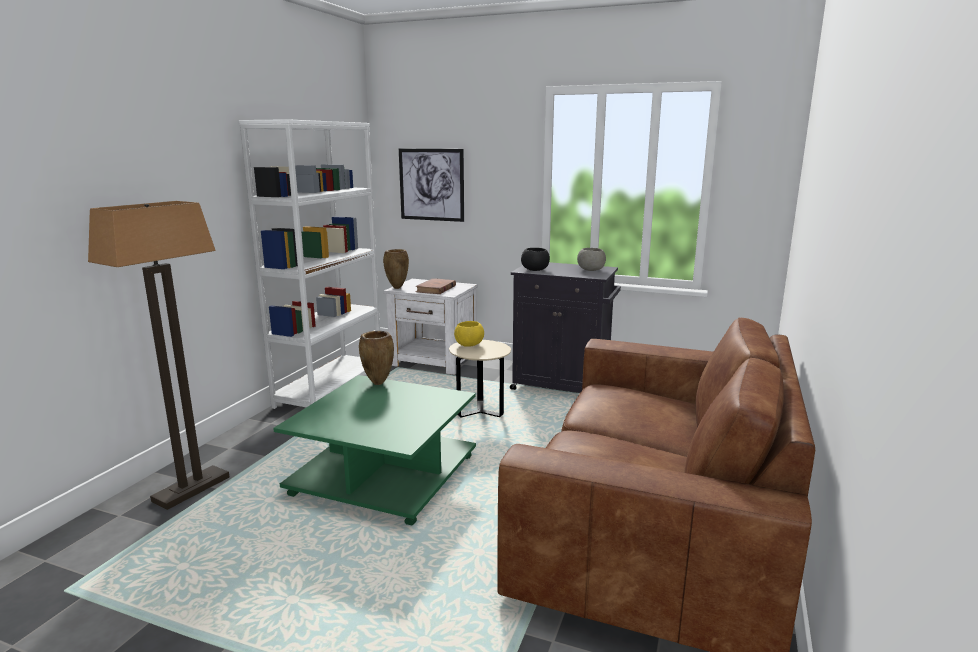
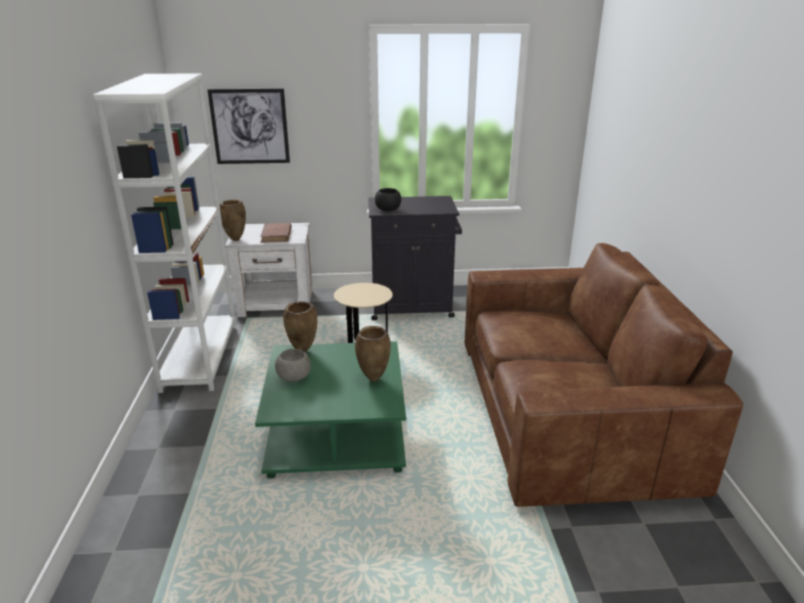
camera: 25 degrees left, 10 degrees up
(192, 488) = (162, 501): floor lamp -> none
(415, 417) = (373, 379): none -> brown vase
(469, 345) = (350, 292): yellow bowl -> none
(590, 270) = (434, 203): grey bowl -> grey bowl (293, 377)

